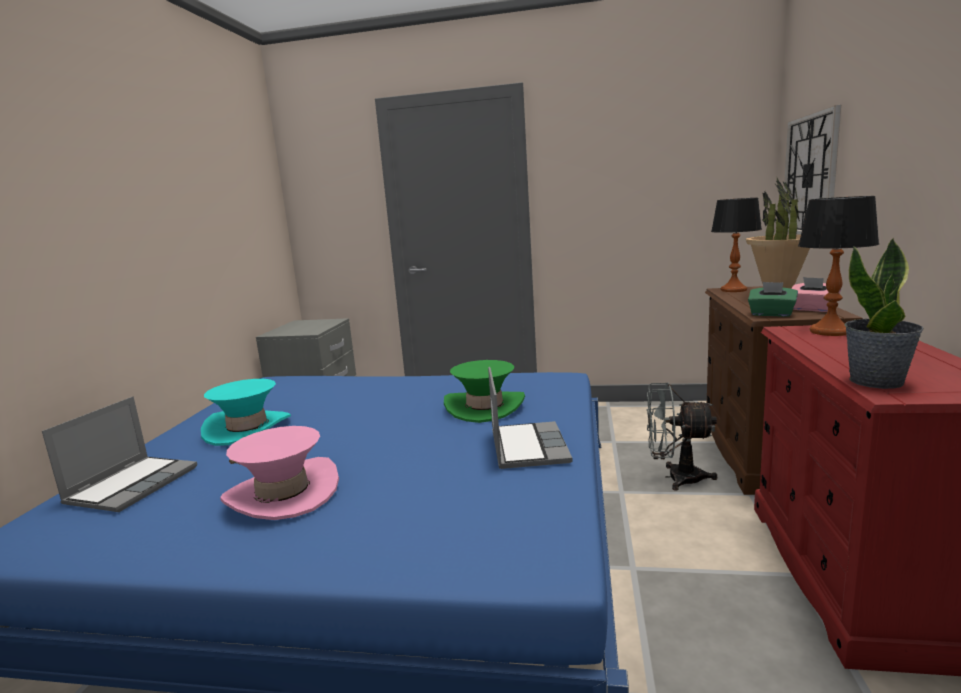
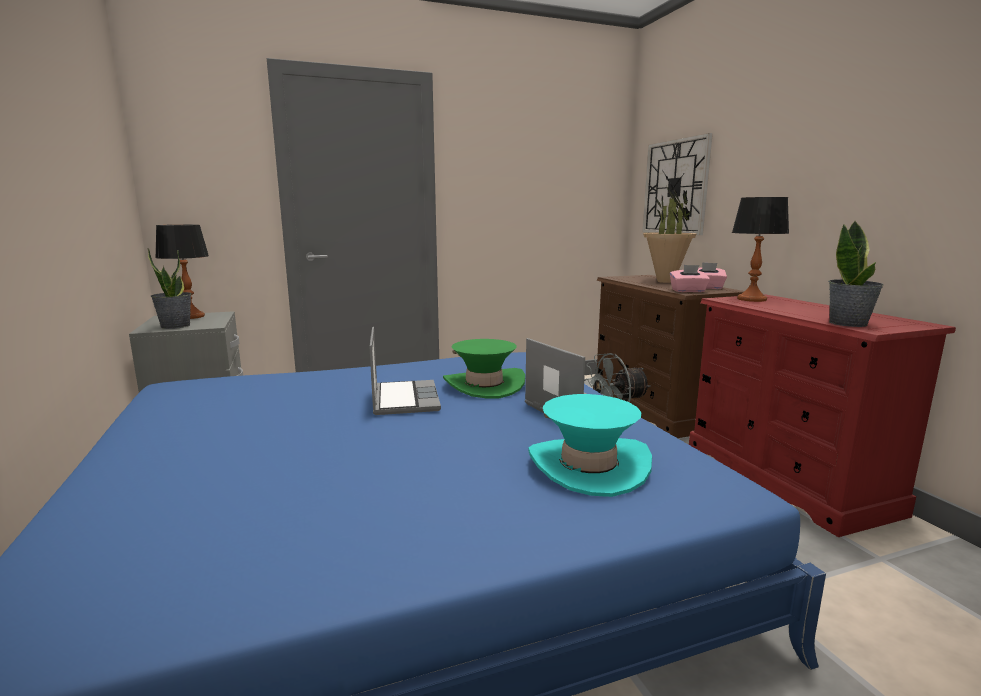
camera: 30 degrees left, 0 degrees up
(133, 485) = (138, 525): laptop -> laptop (403, 399)
(247, 428) = (230, 436): turquoise hat -> turquoise hat (588, 466)
(282, 493) = (392, 490): pink hat -> none
(290, 331) = (175, 326): none -> potted plant
(733, 290) = (621, 277): table lamp -> table lamp (190, 316)
(771, 314) = (688, 291): green tissue box -> pink tissue box

